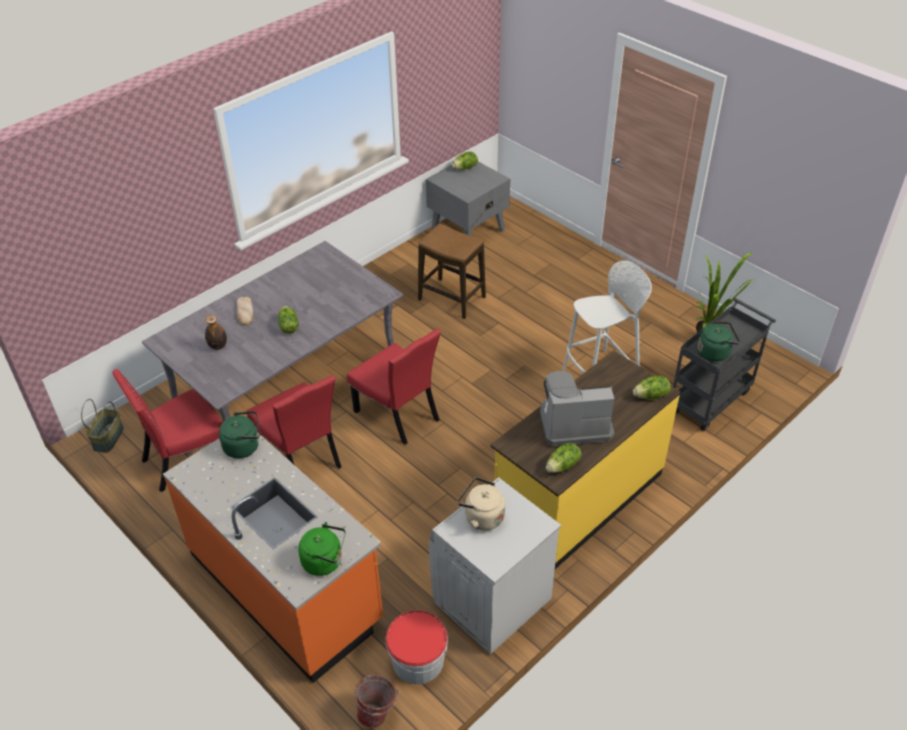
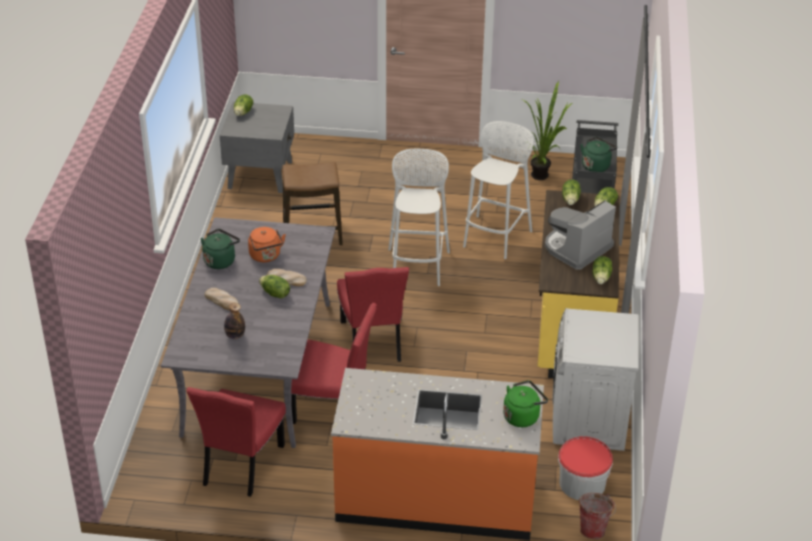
camera: 40 degrees left, 5 degrees down
(108, 438) = (146, 487): basket -> none
(244, 446) = (368, 383): green kettle -> green kettle (220, 260)
(311, 319) = (286, 279): none -> bread
(320, 292) = (266, 256): none -> orange kettle
(397, 413) = (373, 339): red chair -> red chair turned 75 degrees clockwise
(481, 517) = (584, 336): beige kettle -> none
(504, 368) = (417, 266): none -> white stool
(625, 372) = (571, 200): none -> lettuce

